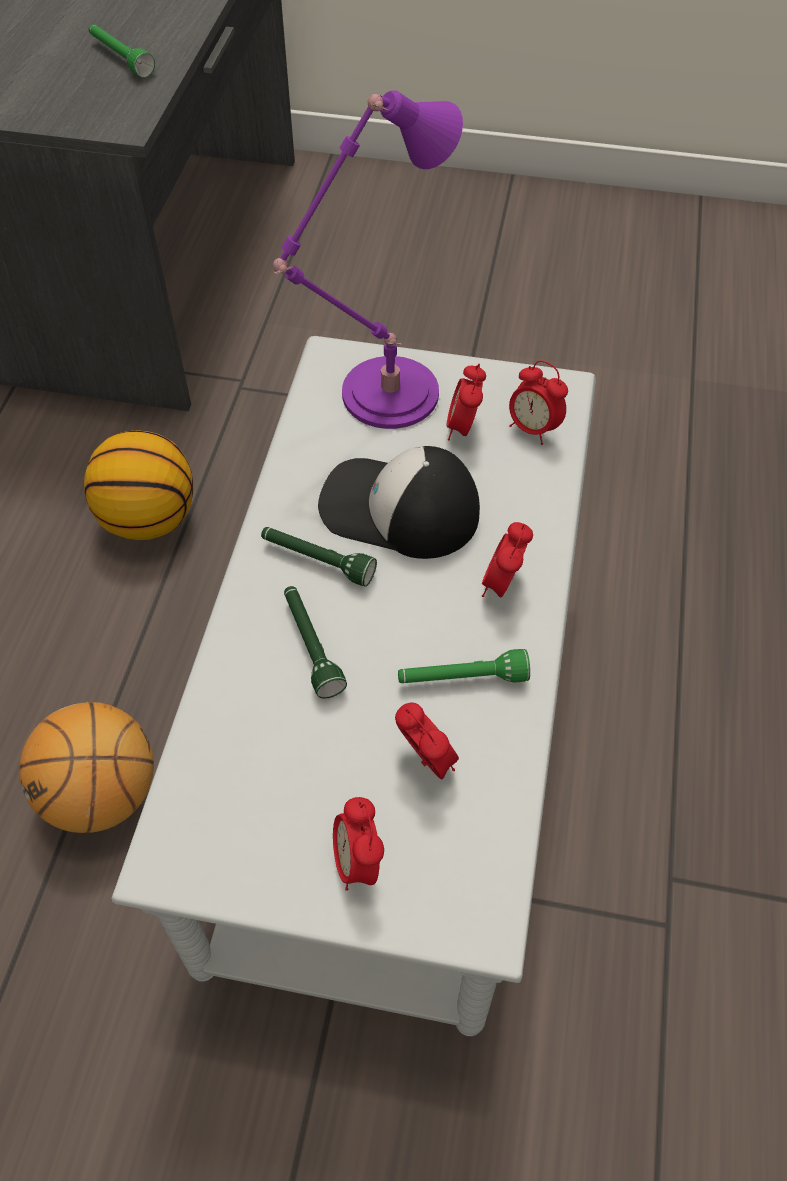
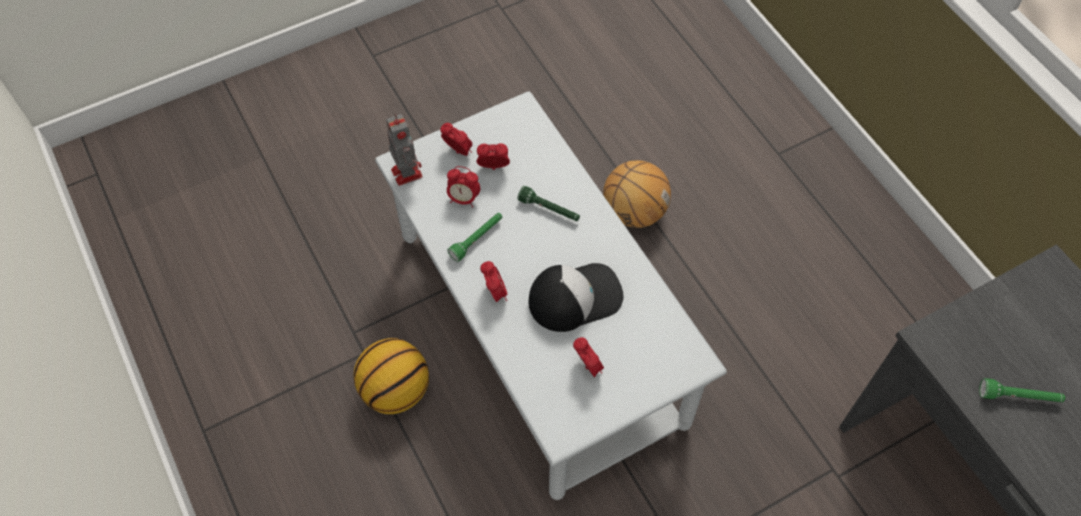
camera: 140 degrees right, 5 degrees up
(149, 519) = (771, 343): basketball -> basketball (396, 390)
(317, 561) = (584, 246): green flashlight -> none
(382, 396) = (646, 356): purple table lamp -> none
(484, 894) = (406, 172): none -> toy robot
(533, 429) = (552, 393): alarm clock -> alarm clock (493, 168)

